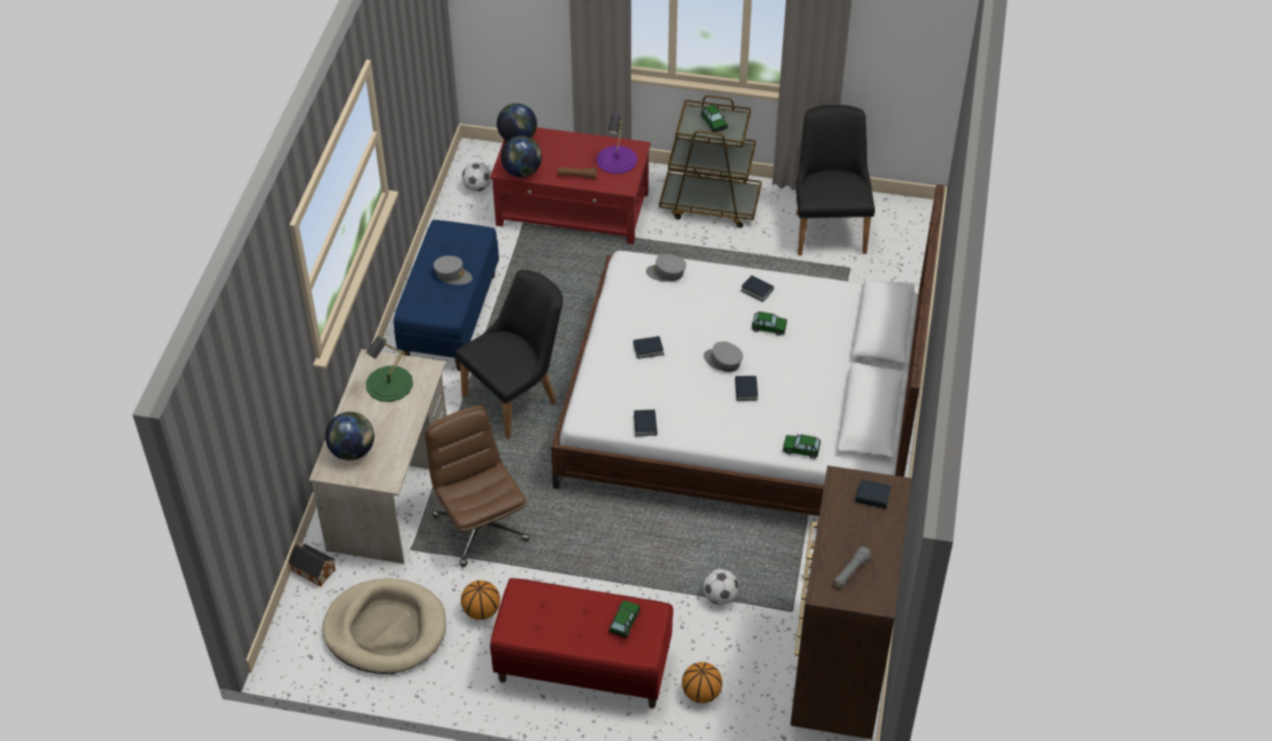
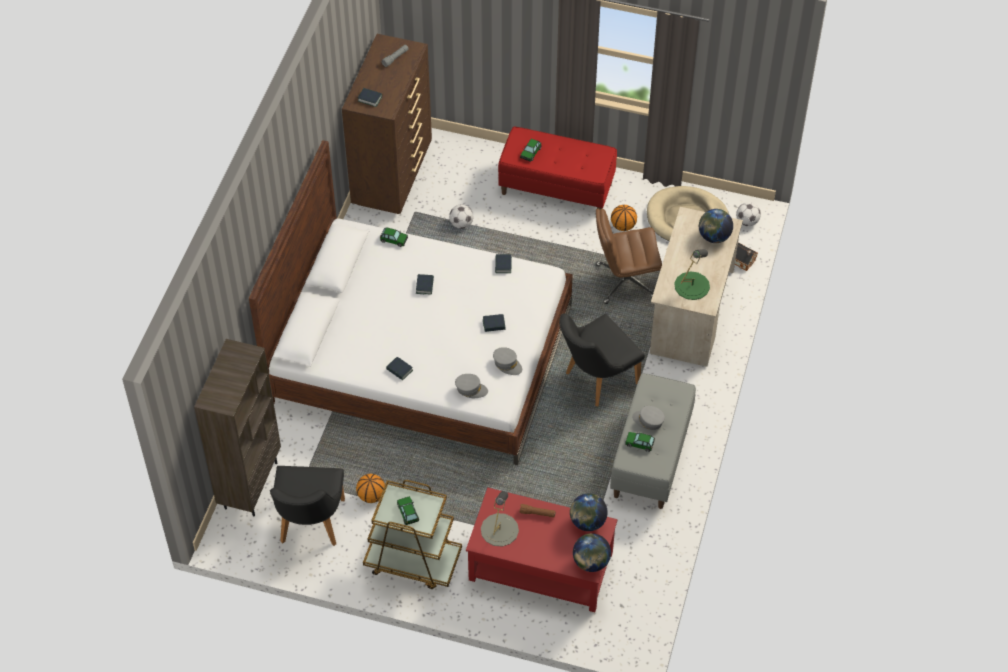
camera: 175 degrees left, 5 degrees up
(450, 317) = (651, 457): blue bench -> grey bench
(477, 187) = (630, 598): football -> football (747, 222)
(480, 527) = (625, 281): brown office chair -> brown office chair turned 105 degrees clockwise
(617, 160) = (499, 529): purple table lamp -> grey table lamp
(701, 693) = (483, 168): basketball -> basketball (371, 495)
(723, 361) = (438, 310): grey cap -> grey cap (507, 364)
(769, 327) = (397, 336): toy car -> toy car (639, 443)
(908, 261) = (250, 484): none -> brown bookcase

